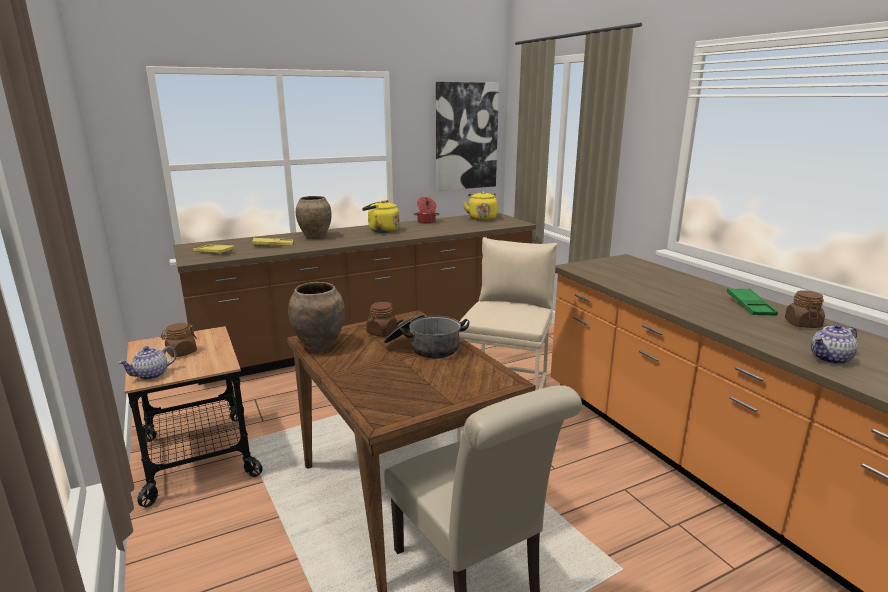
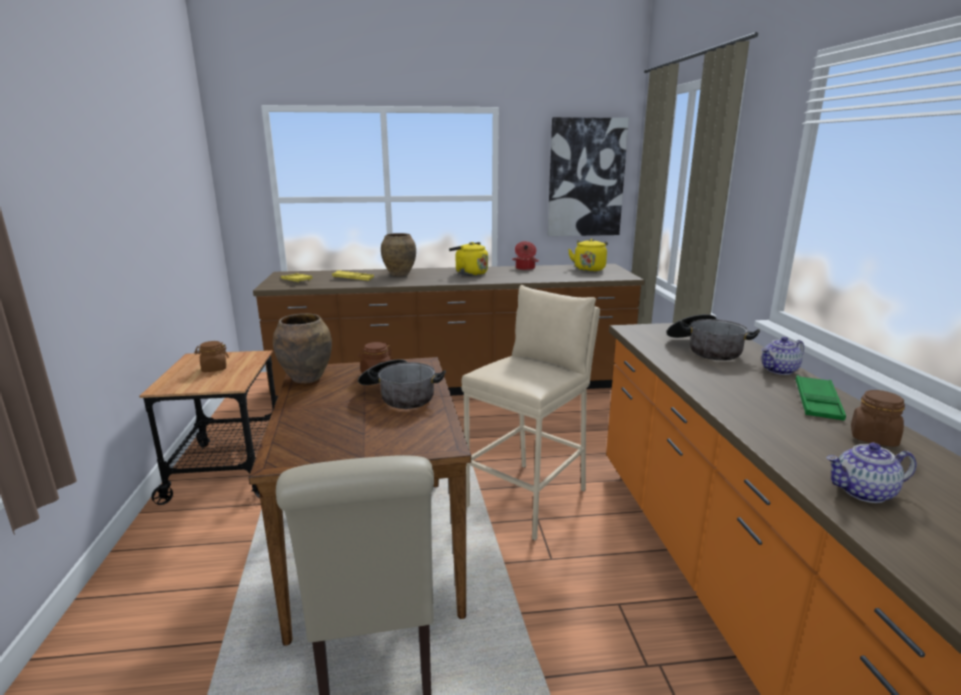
camera: 20 degrees right, 0 degrees up
(151, 375) = (172, 385): teapot -> teapot (779, 370)
(642, 277) = (705, 349): none -> cooking pot

